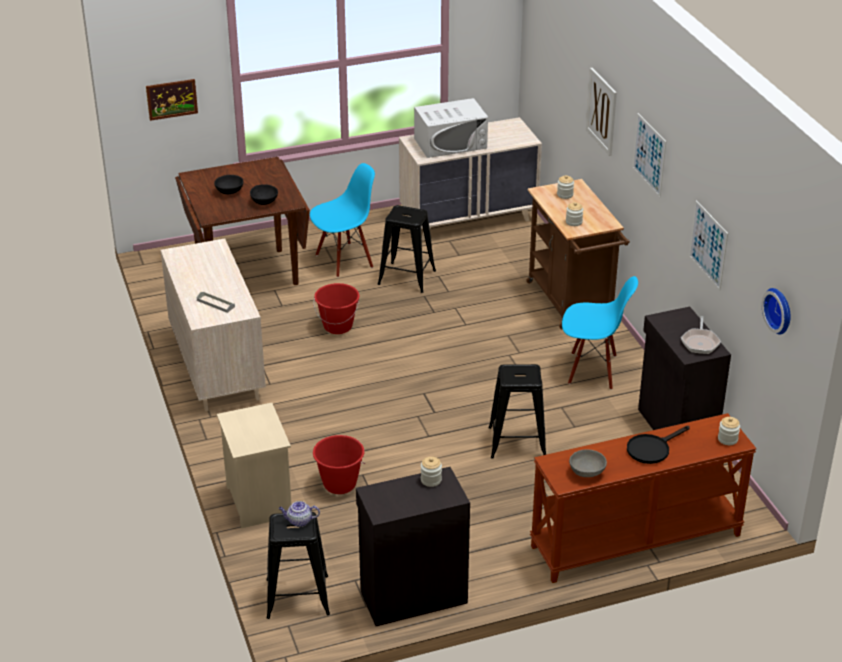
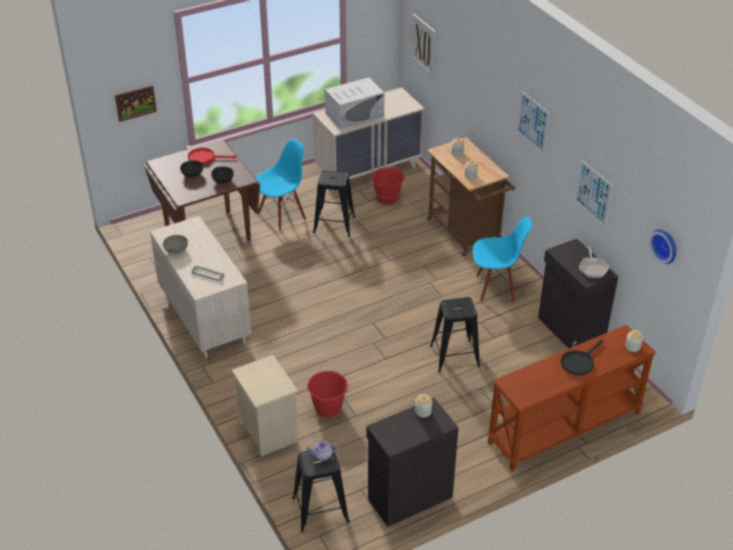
camera: 10 degrees left, 5 degrees up
(250, 175) = (205, 158): none -> red frying pan
(338, 326) = (291, 272): red bucket -> red bucket (387, 199)
(587, 472) = (537, 388): grey bowl -> grey bowl (176, 250)
(602, 111) = (483, 86): picture -> picture (423, 45)

